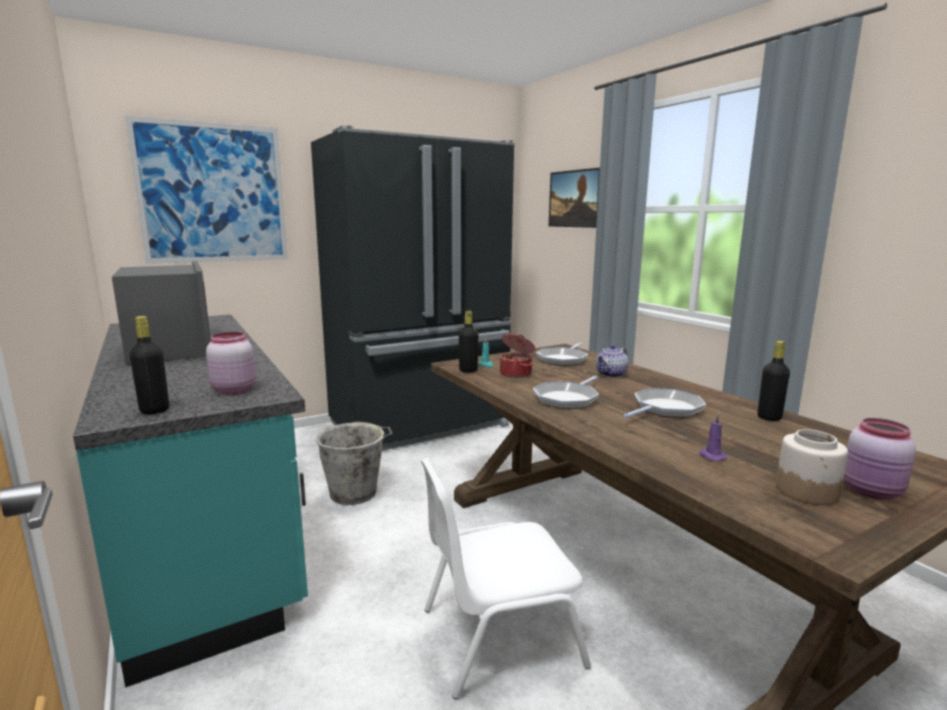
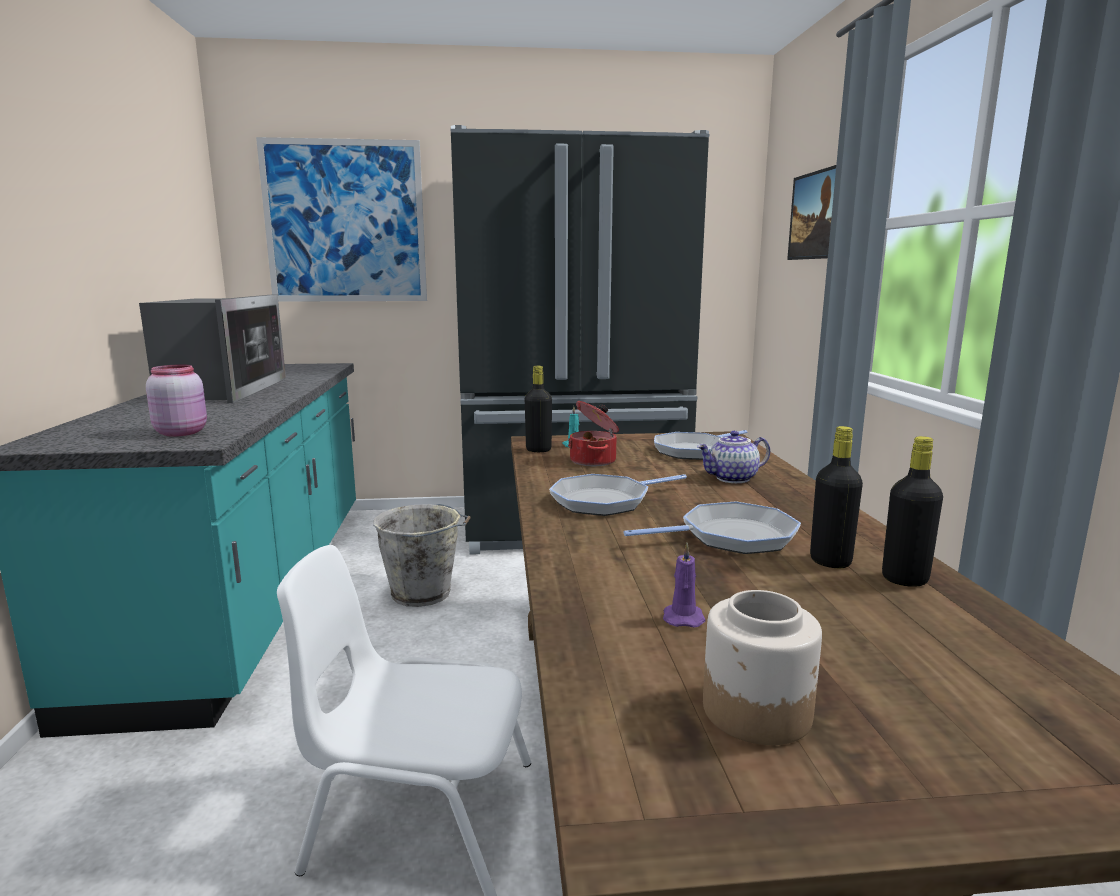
camera: 25 degrees right, 0 degrees up
(154, 410) = (76, 442): black bottle -> black bottle (830, 561)
(873, 492) = (898, 748): pink jar -> none

